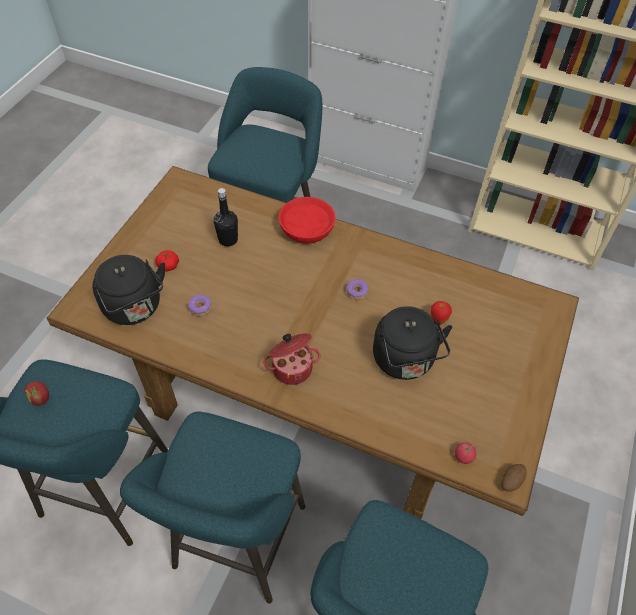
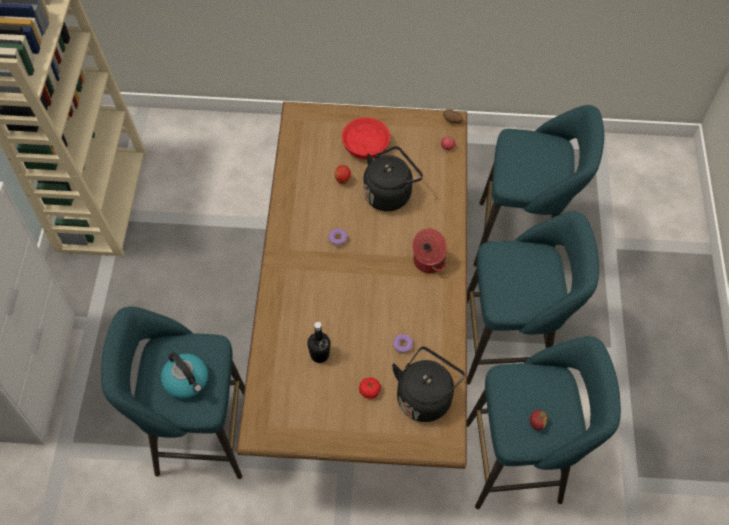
camera: 110 degrees left, 5 degrees up
(254, 151) = (187, 381): none -> kettle
(307, 229) = (281, 296): red bowl -> red bowl (365, 145)

